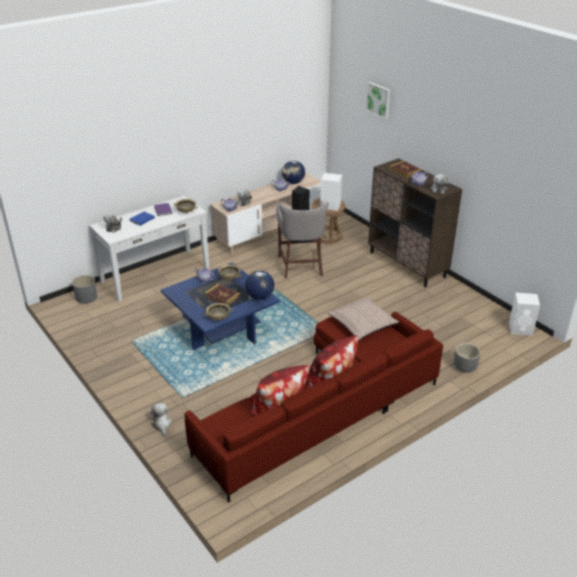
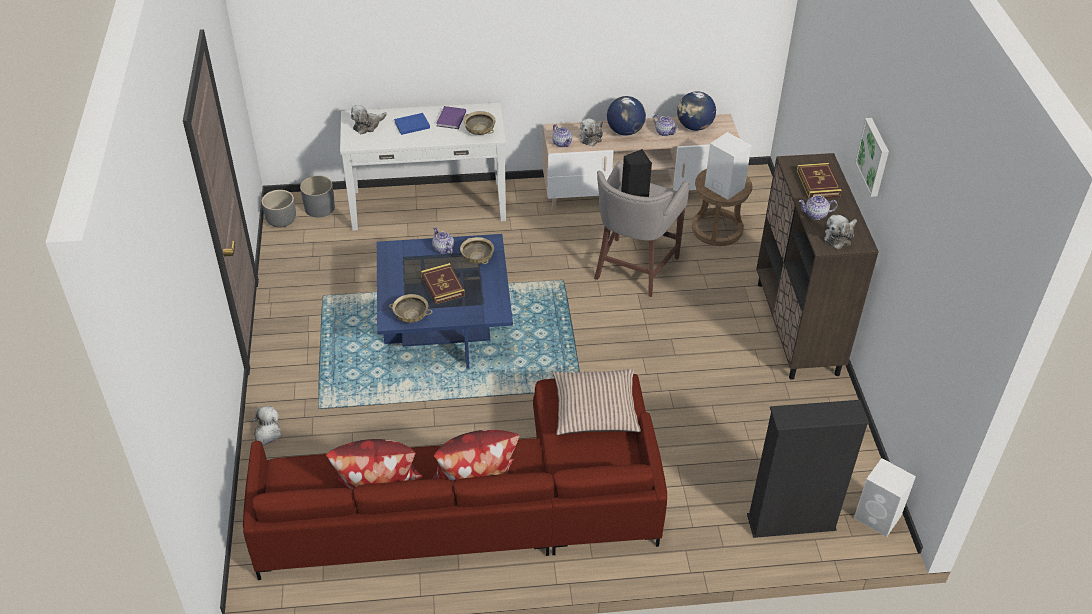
camera: 30 degrees right, 10 degrees up
(260, 297) = (490, 306): globe -> globe (625, 131)
(379, 100) = (836, 43): picture -> picture (874, 157)
(464, 367) = (727, 540): grey planter -> grey planter (281, 221)
(486, 347) = (791, 523): none -> black bookcase

